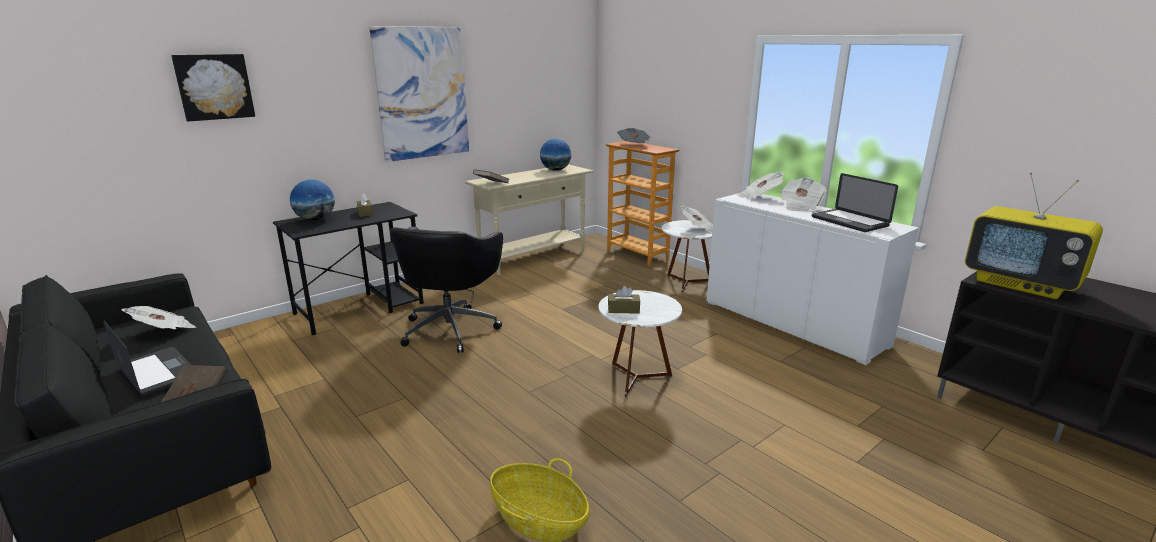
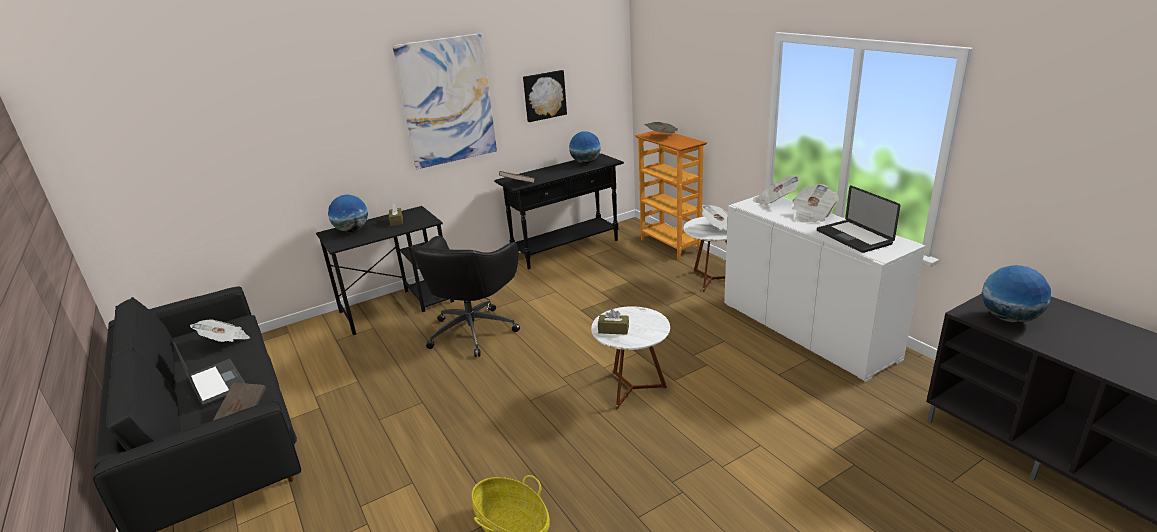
camera: 10 degrees right, 5 degrees up
(214, 87) = (257, 119): picture -> picture (544, 95)
(534, 258) = (566, 249): beige console table -> black console table
(1021, 284) = (1009, 318): television -> globe

